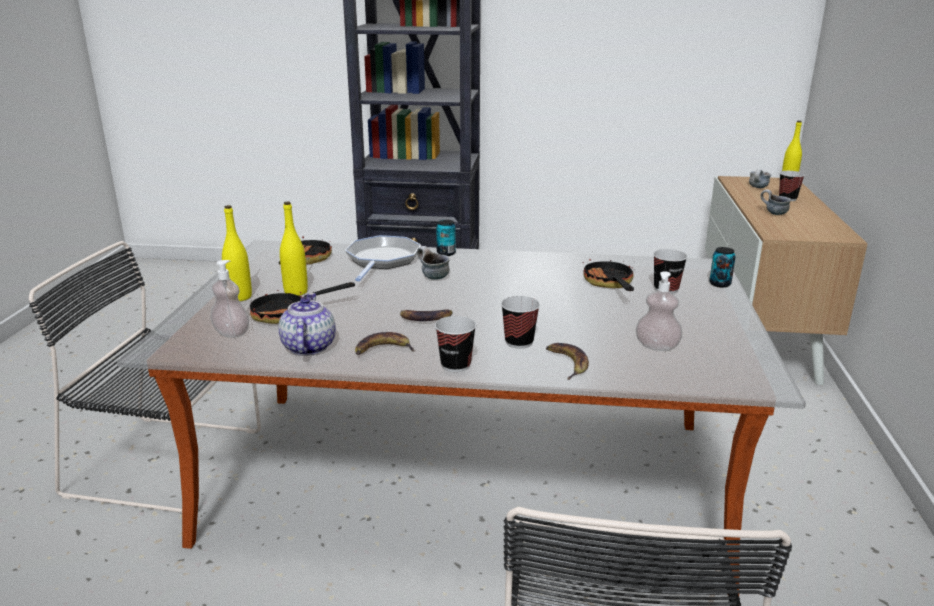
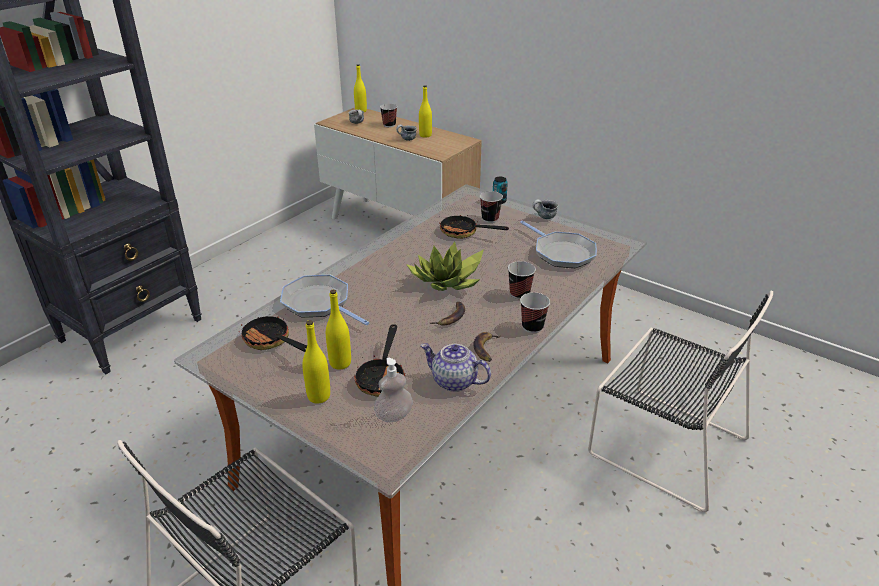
camera: 60 degrees left, 10 degrees up
(432, 276) = (379, 291): mug -> mug (544, 218)
(446, 253) = (339, 271): can -> none
(493, 300) = (448, 281): none -> potted plant
(567, 363) = (559, 288): banana -> none
(657, 346) = (561, 253): soap dispenser -> frying pan
(805, 217) = (425, 135): none -> yellow bottle

